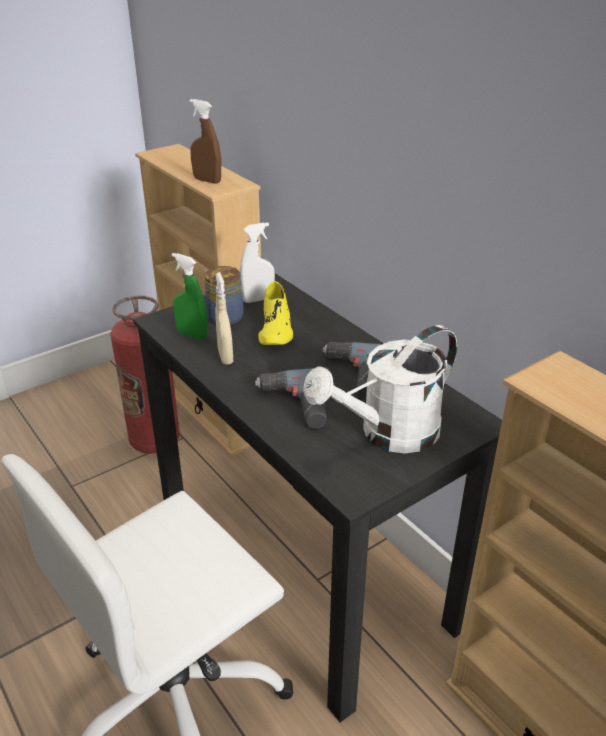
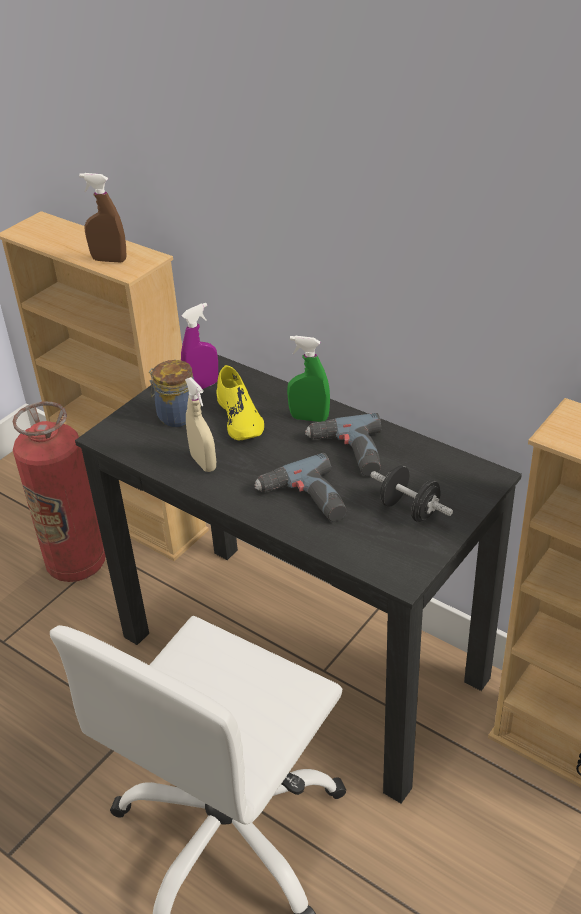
camera: 15 degrees left, 5 degrees up
(192, 335) = (153, 445): green spray bottle -> green spray bottle (309, 418)
(258, 299) = (202, 386): white spray bottle -> purple spray bottle
(388, 434) = (409, 509): white watering can -> black dumbbell

